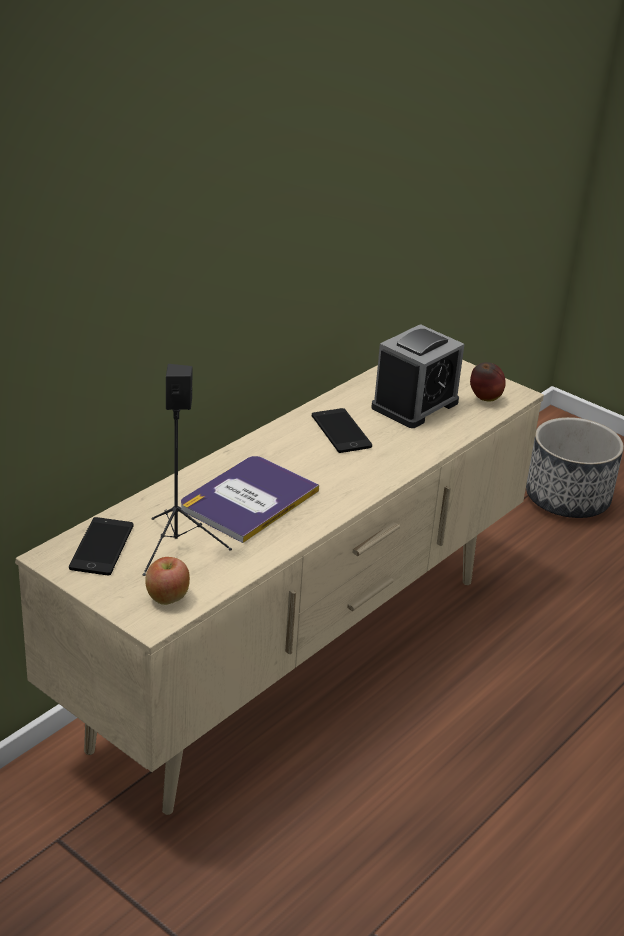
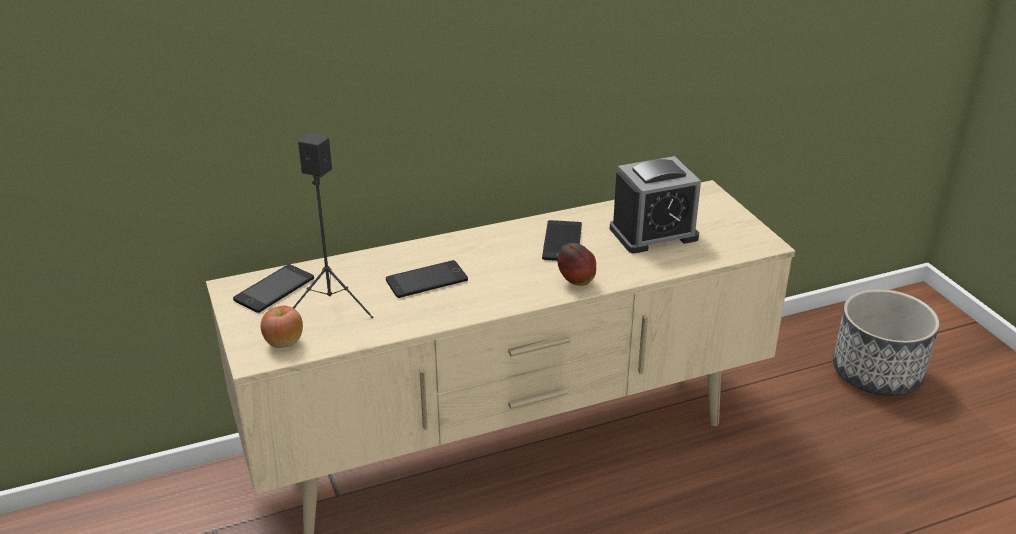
camera: 30 degrees right, 0 degrees up
(248, 499) = (426, 280): book -> phone
(484, 399) = (727, 243): apple -> apple (576, 282)

